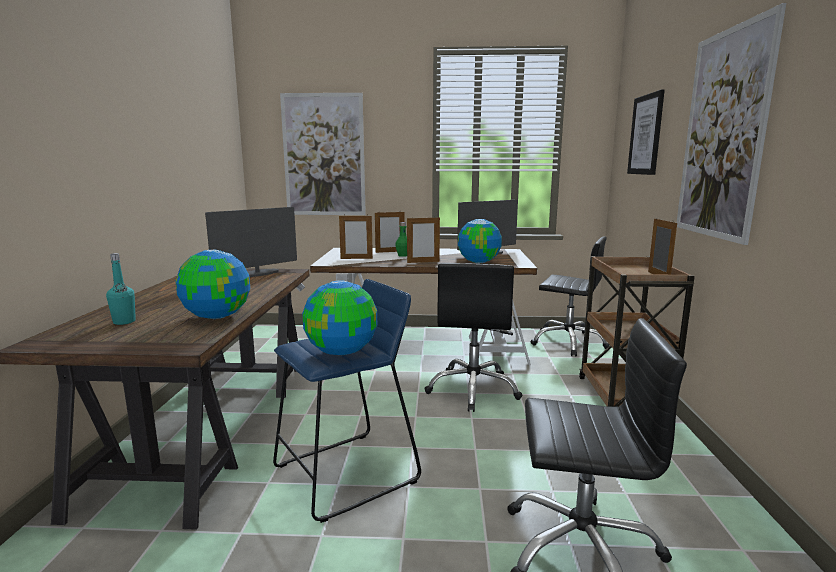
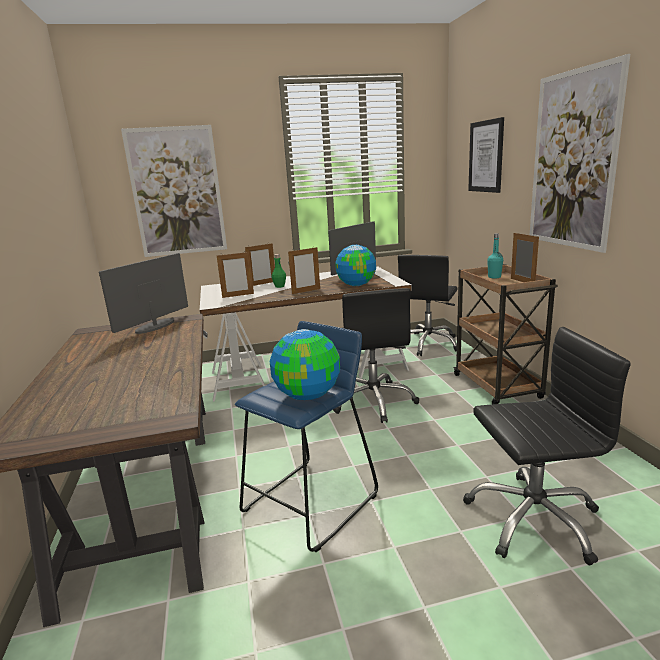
camera: 15 degrees left, 5 degrees up
(124, 322) = (72, 404): turquoise bottle -> turquoise bottle (494, 277)
(217, 317) = (168, 382): globe -> none
(568, 342) = (428, 344): black office chair -> black office chair turned 105 degrees clockwise

